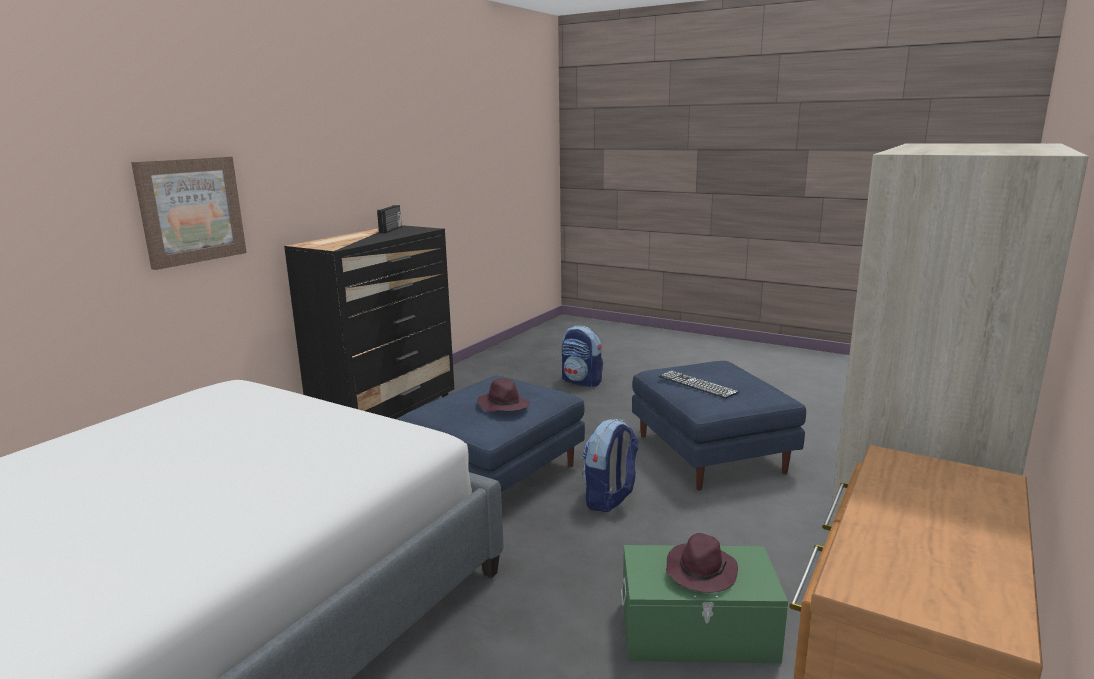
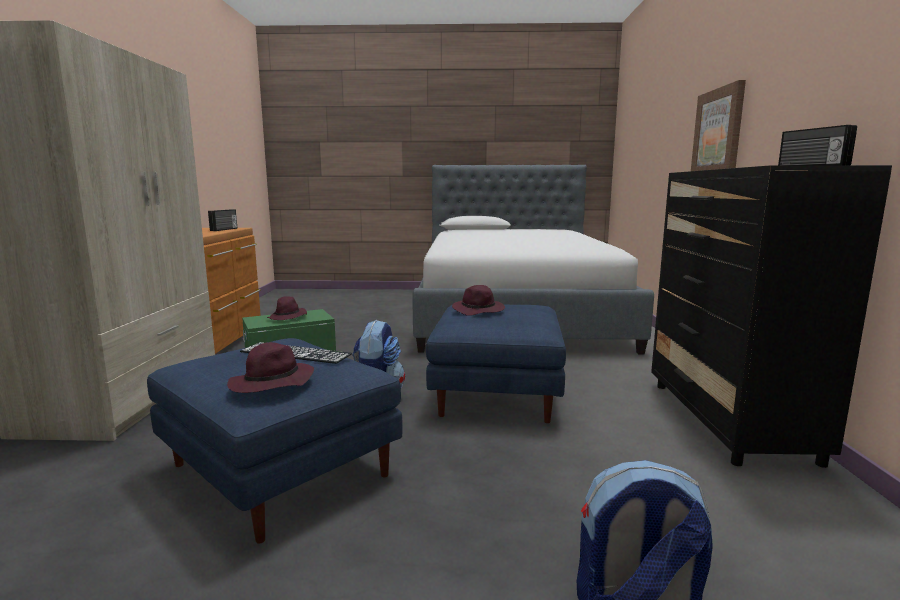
camera: 150 degrees right, 5 degrees down
(713, 366) = (271, 384): none -> purple hat
(878, 554) = (224, 229): none -> radio

